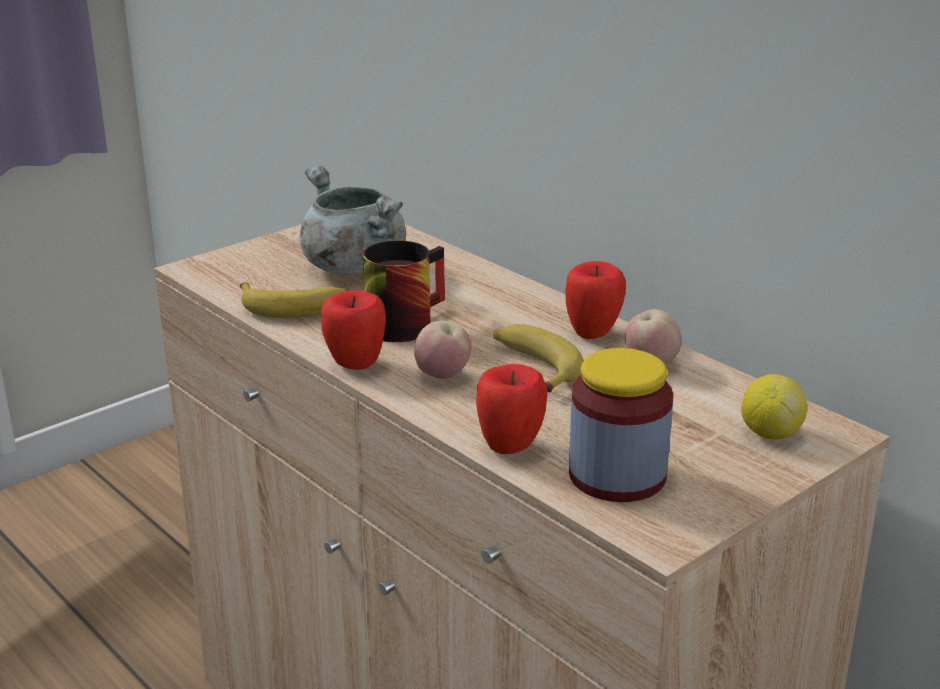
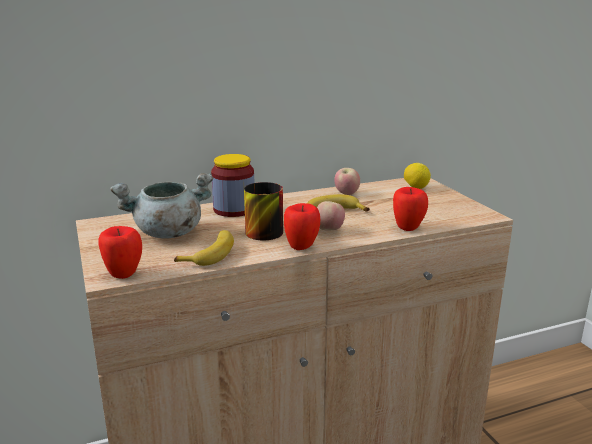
camera: 70 degrees left, 5 degrees down
(593, 334) = (308, 198): apple -> apple (123, 274)
(617, 476) = (439, 214): jar -> jar (234, 209)

